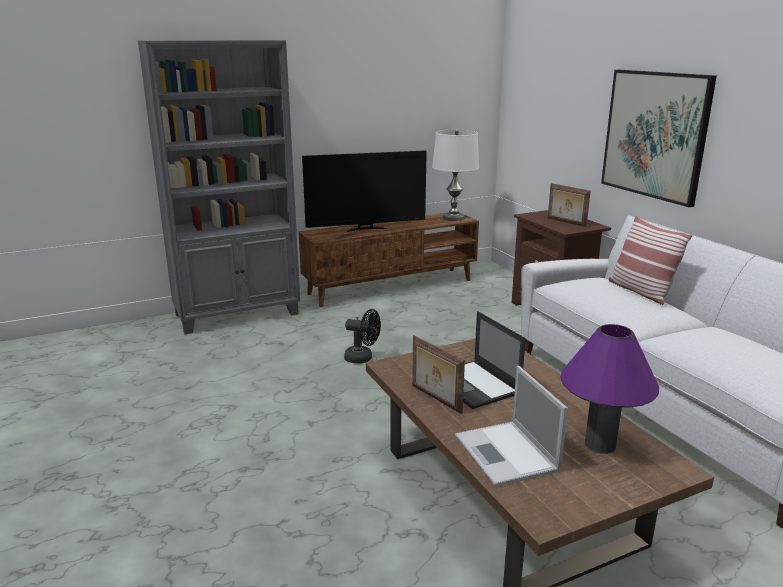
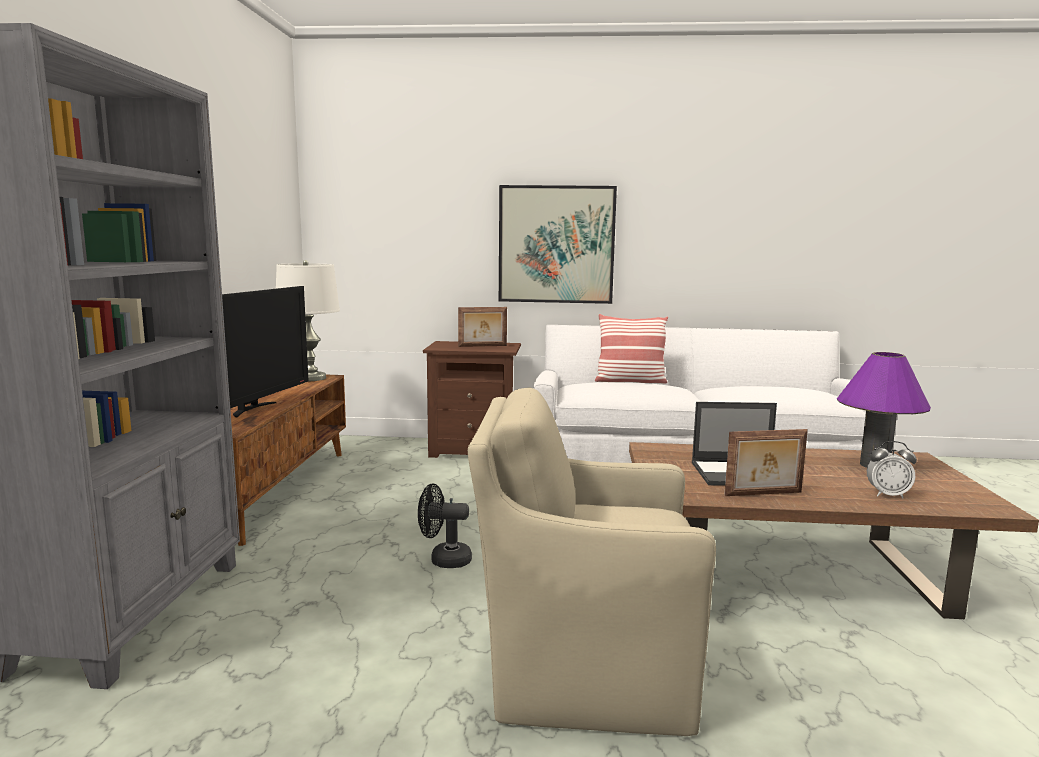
camera: 60 degrees left, 10 degrees down
(280, 434) = (583, 670): none -> beige armchair
(363, 358) = (444, 560): black fan -> black fan turned 135 degrees counterclockwise
(507, 454) = (887, 495): laptop -> alarm clock

